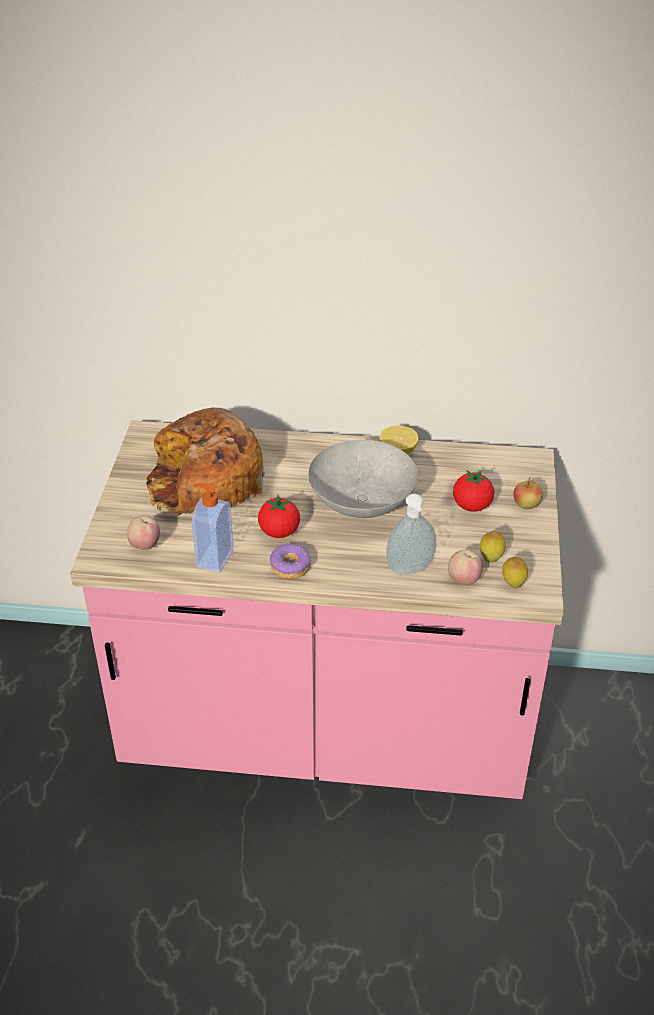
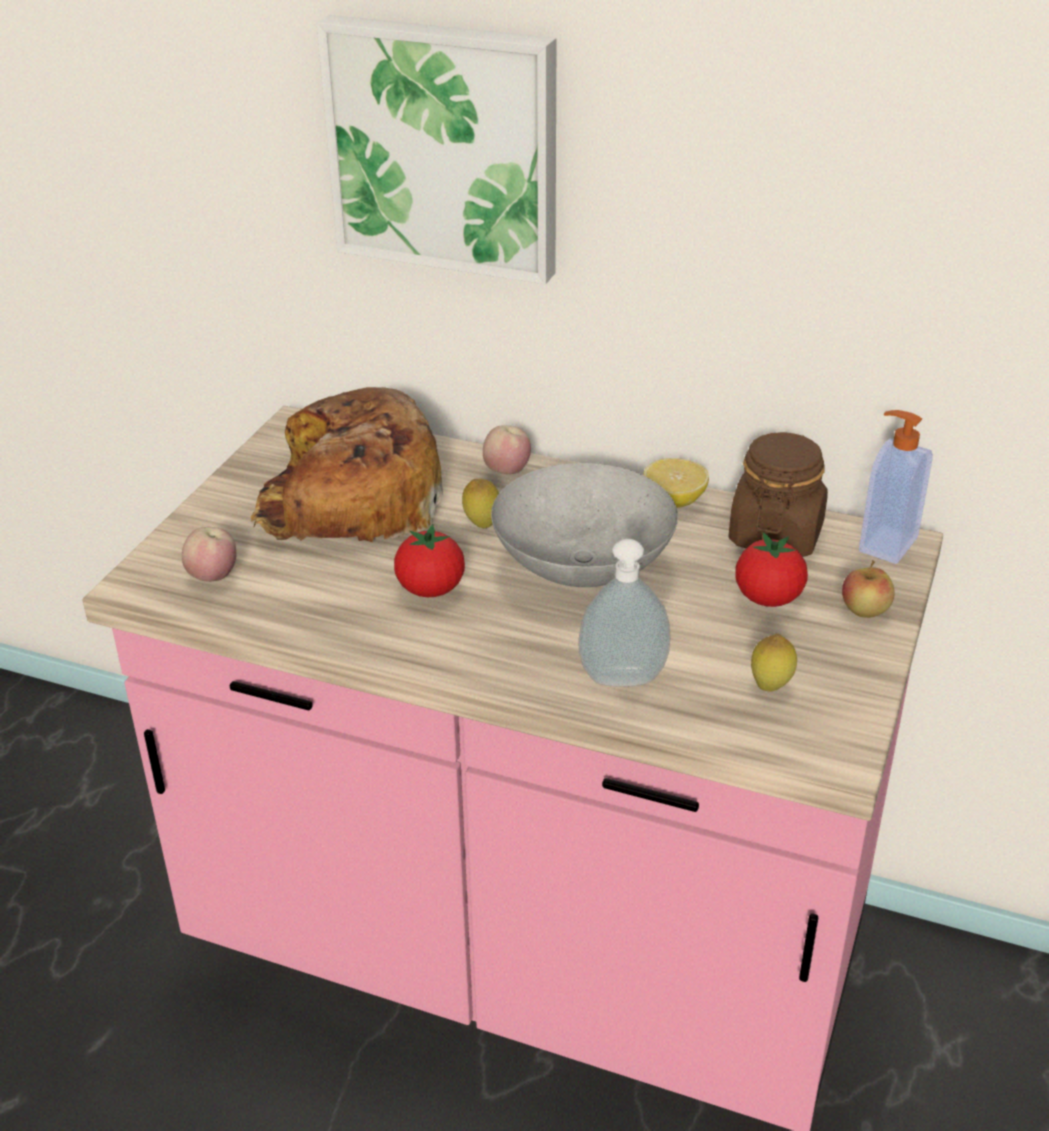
camera: 15 degrees right, 5 degrees down
(213, 558) = (308, 612): soap dispenser -> soap dispenser (886, 544)
(239, 259) = (445, 147): none -> picture
(291, 567) = (425, 644): donut -> none
(462, 465) = (775, 535): none -> brown jar
(464, 580) = (709, 713): apple -> apple (507, 472)
(513, 584) = (795, 734): lemon -> lemon (482, 524)

